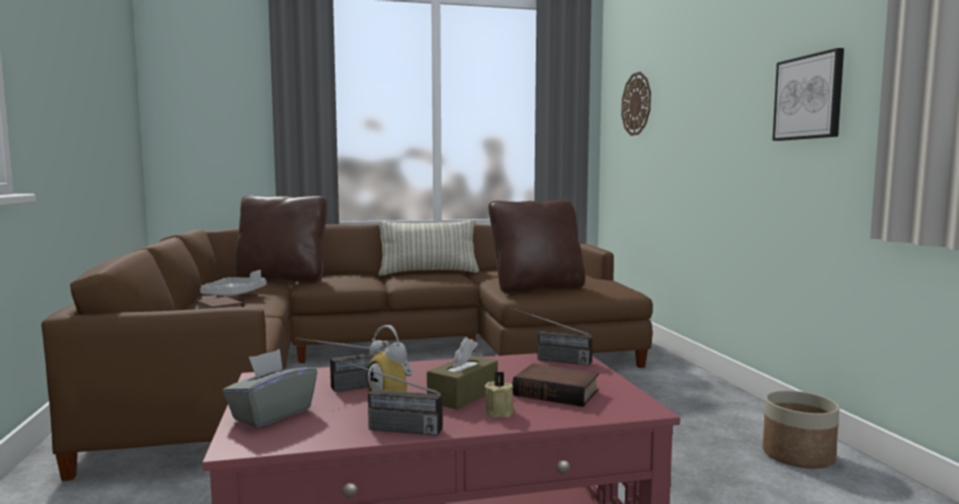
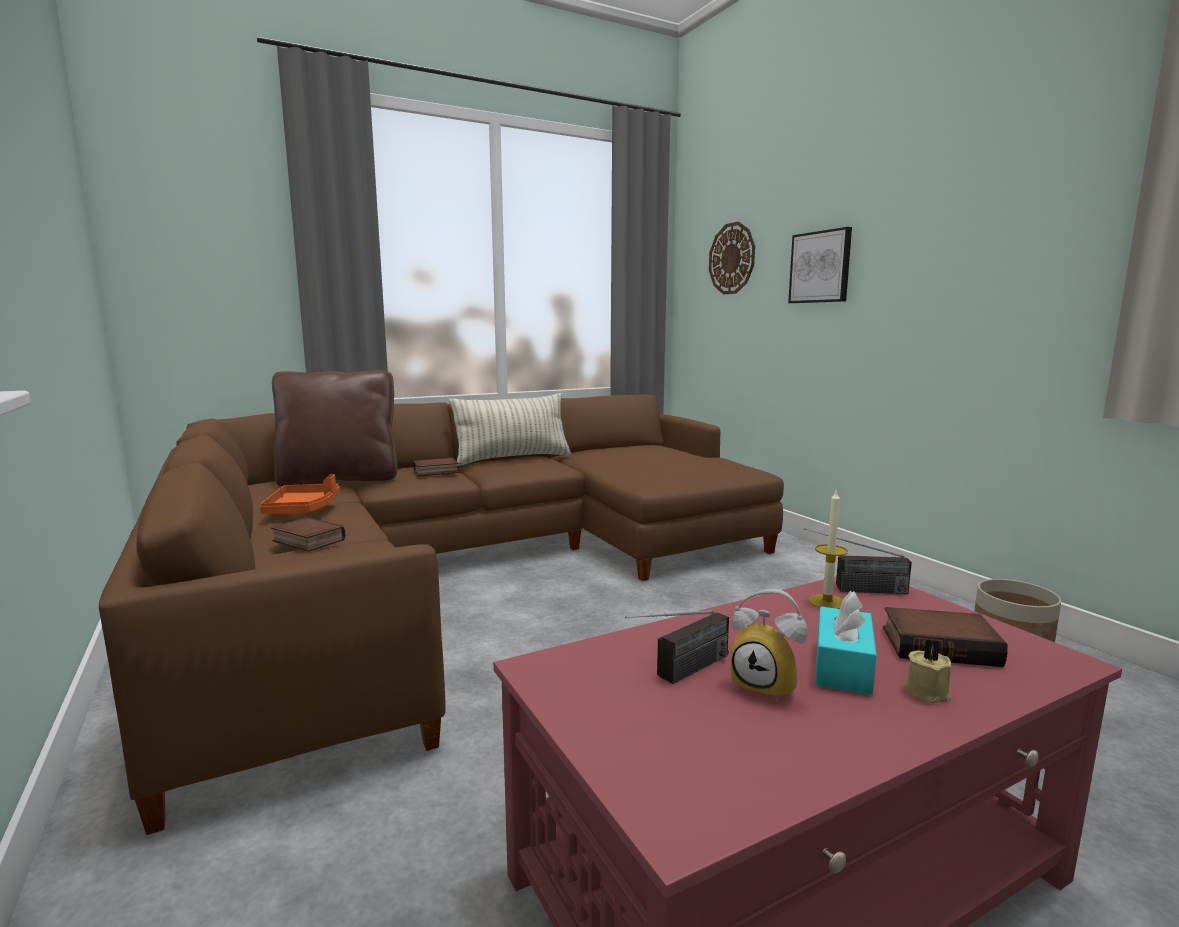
camera: 15 degrees left, 5 degrees up
(235, 294) = (303, 509): grey tray -> orange tray
(271, 414) = (643, 747): grey tissue box -> none
(356, 278) = (435, 472): none -> book
(386, 428) = (835, 750): radio -> none
(463, 395) = (842, 666): brown tissue box -> turquoise tissue box
(515, 364) = (827, 602): none -> candle
(537, 288) = (659, 474): brown pillow -> none
(808, 97) = (999, 260): picture -> picture (820, 267)

